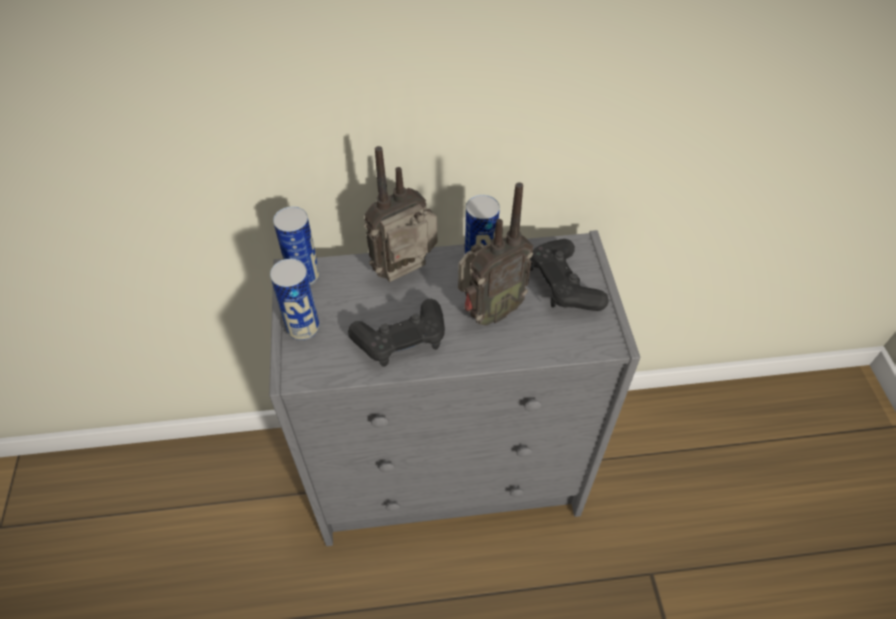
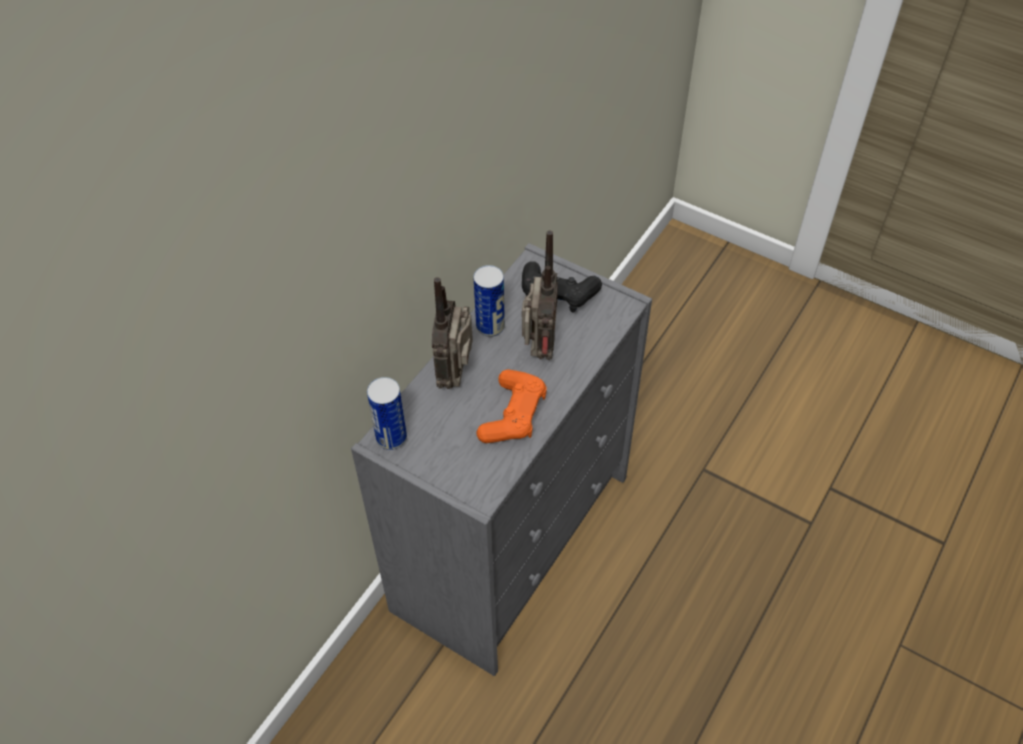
camera: 50 degrees left, 0 degrees up
(303, 328) = (443, 467): can -> none
(401, 340) = (513, 415): black game controller -> orange game controller

